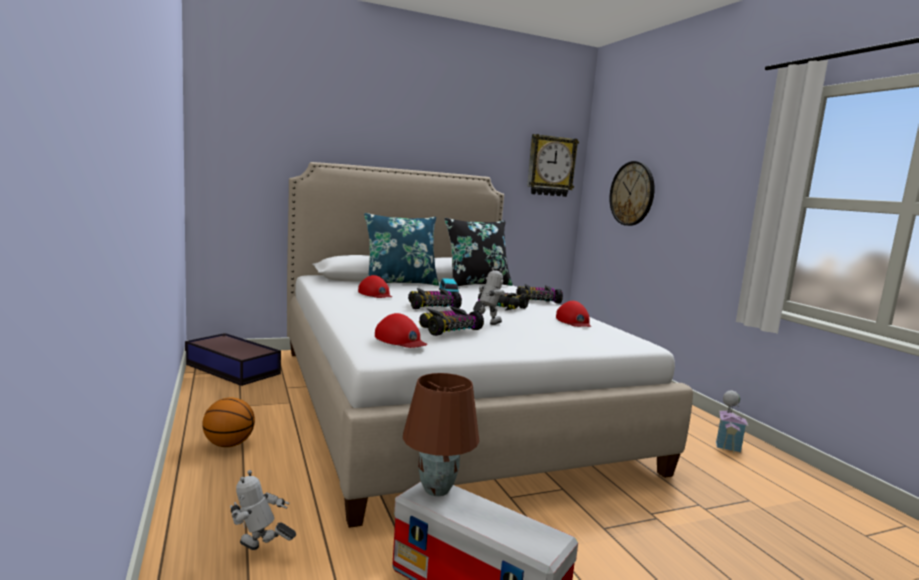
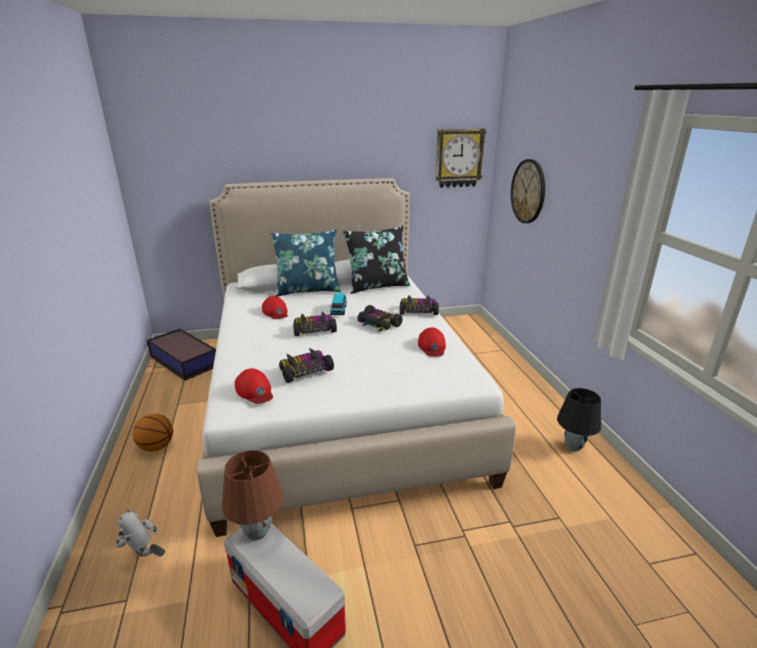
camera: 10 degrees right, 15 degrees up
(486, 324) = (347, 357): toy robot -> none
(727, 442) = (573, 446): toy house -> black table lamp

